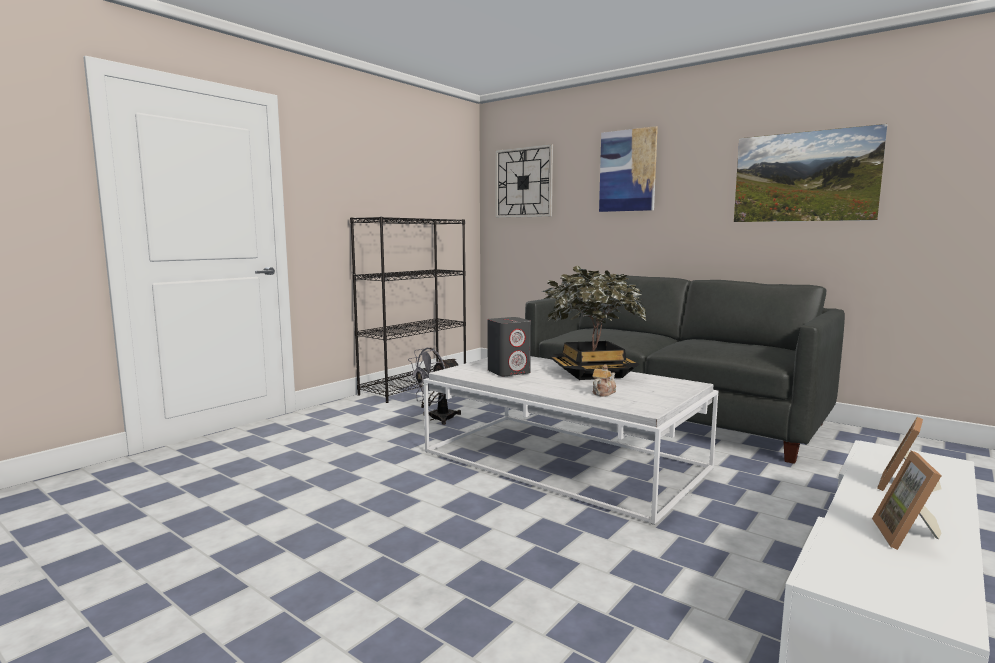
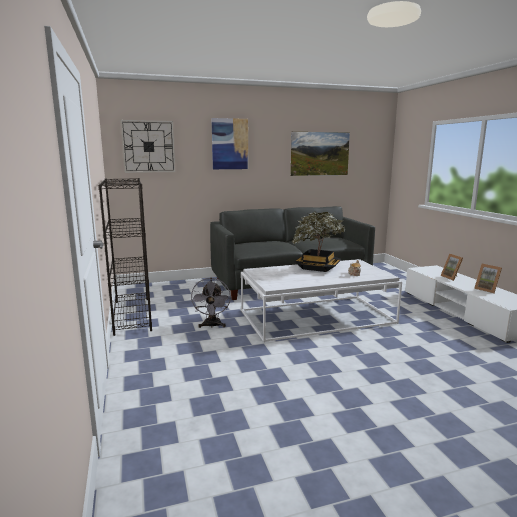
camera: 55 degrees left, 5 degrees up
(509, 372) = (291, 277): grey speaker -> none

